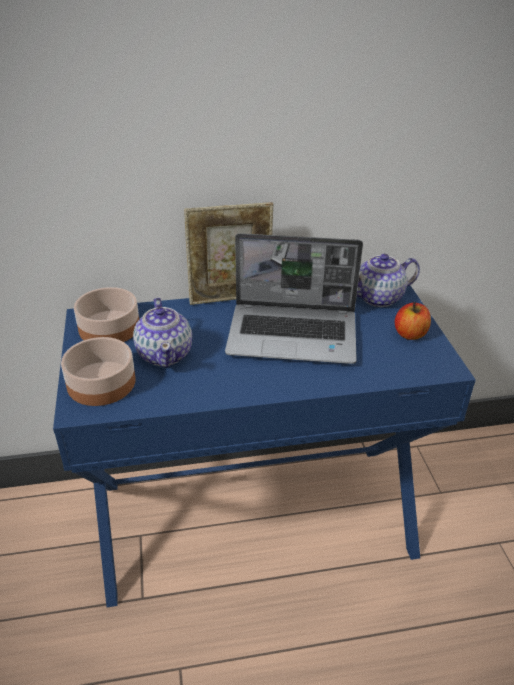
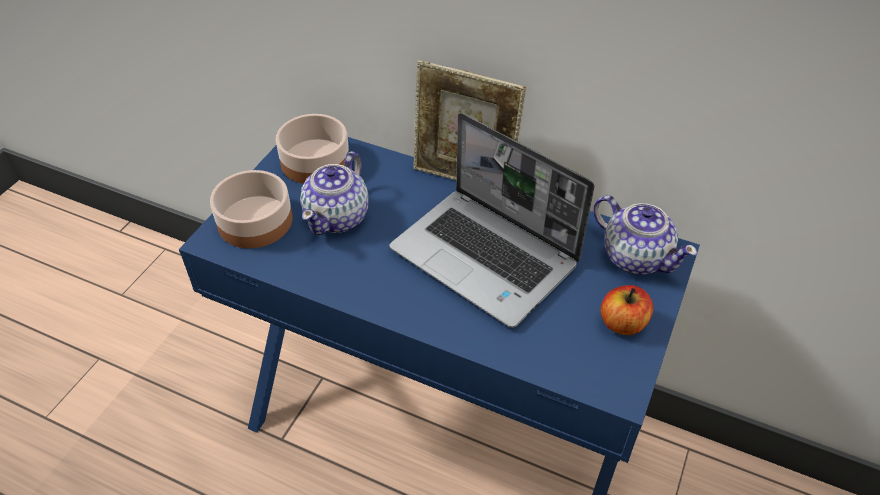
camera: 35 degrees right, 10 degrees up
(379, 298) = (635, 256): teapot -> teapot turned 150 degrees counterclockwise

